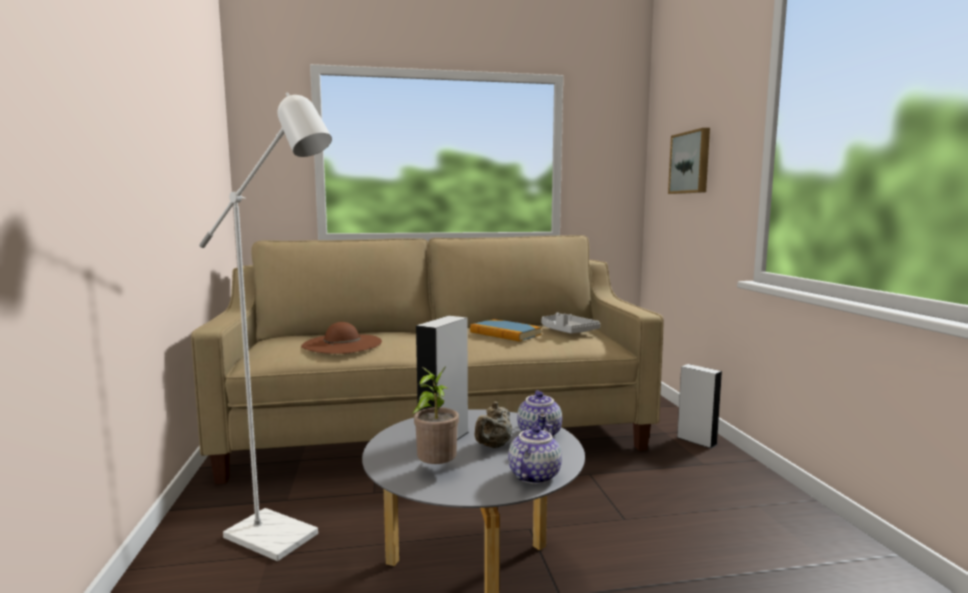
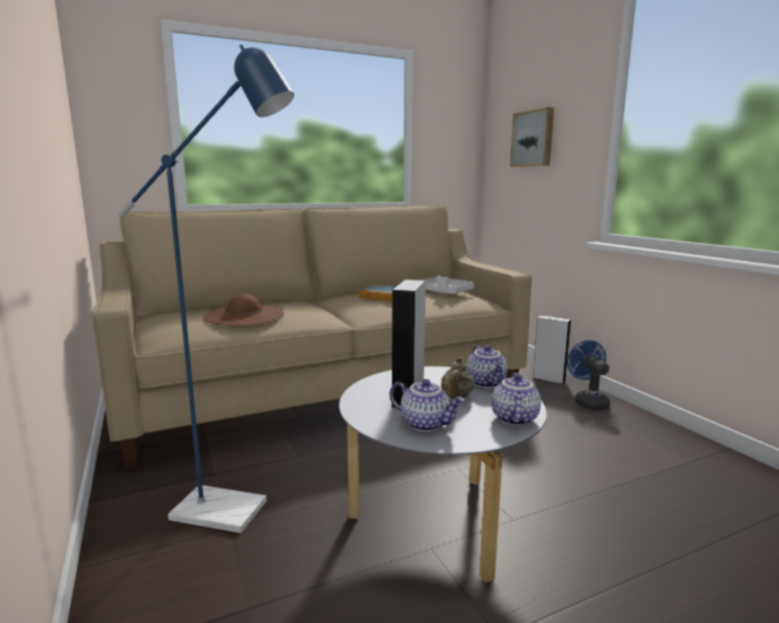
camera: 15 degrees left, 5 degrees up
(283, 540) = (234, 512): white floor lamp -> blue floor lamp
(436, 470) = (426, 424): potted plant -> teapot
(731, 472) = (588, 401): none -> blue fan

